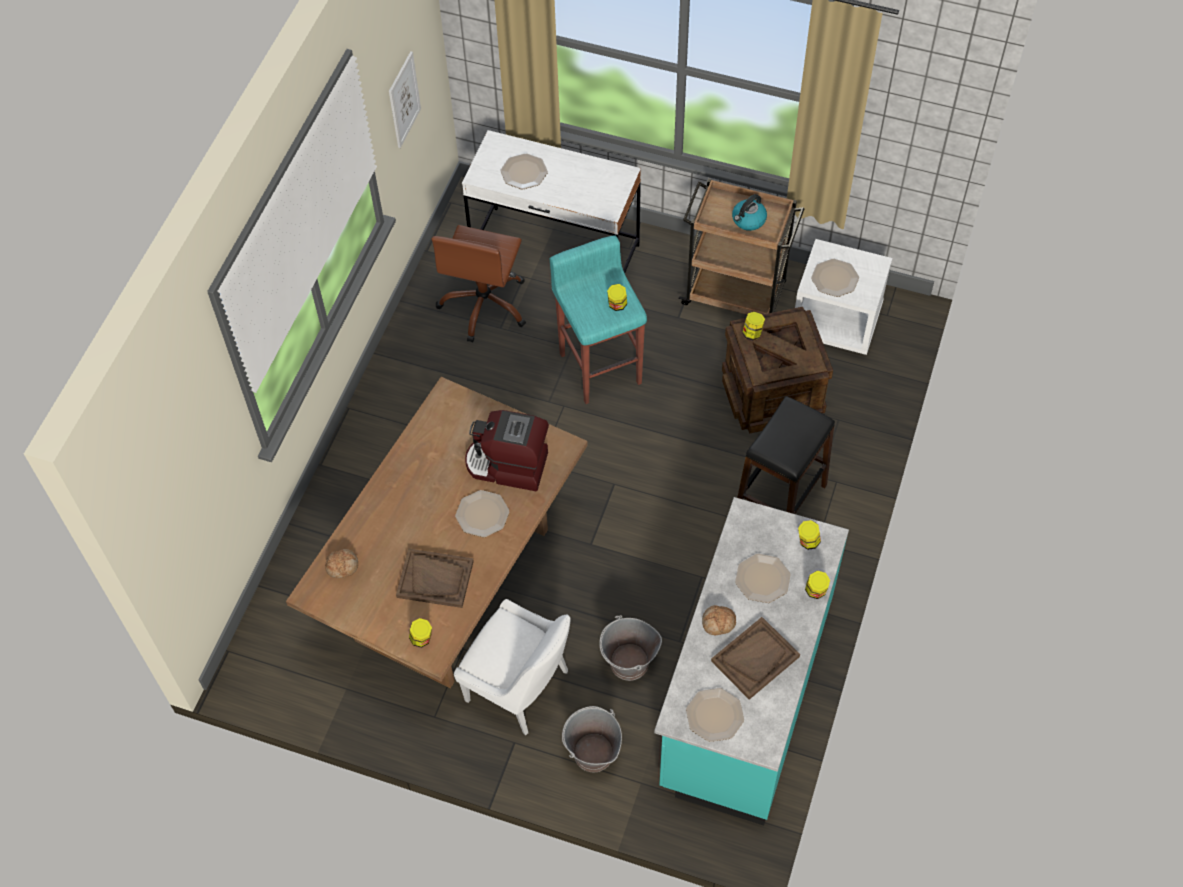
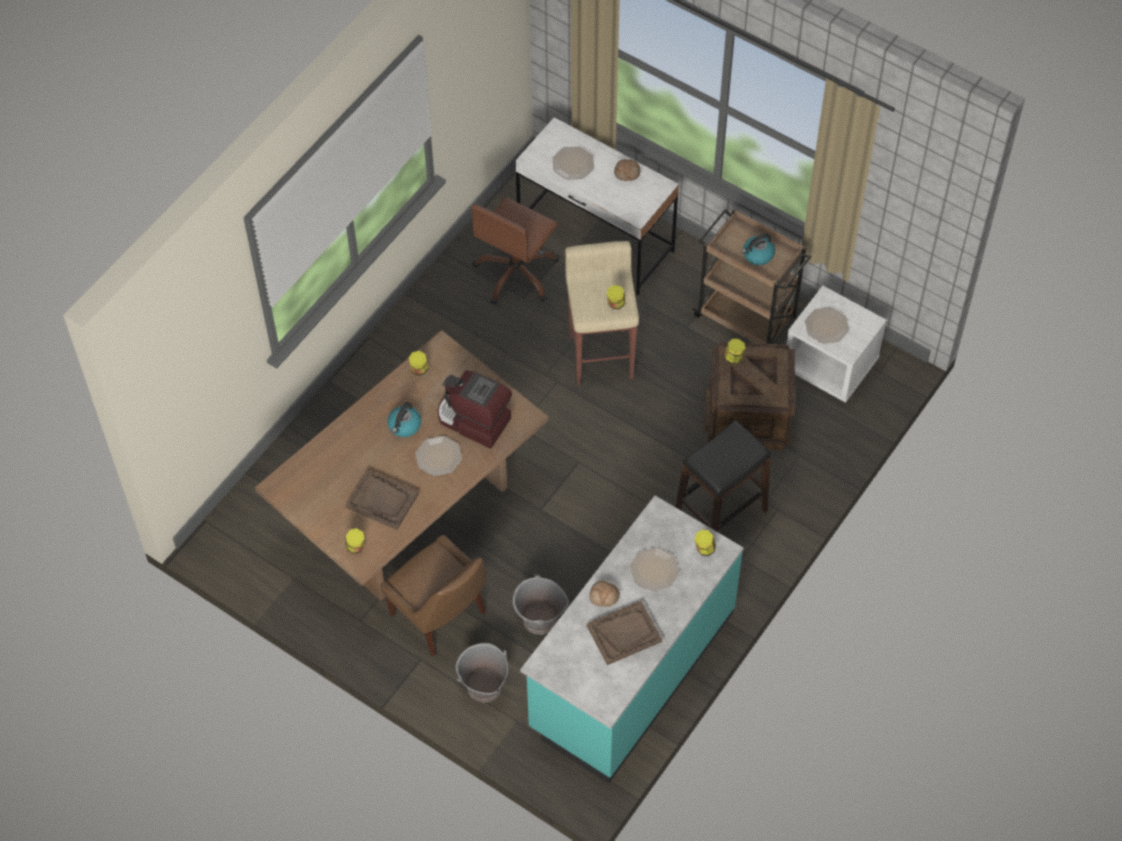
camera: 15 degrees right, 0 degrees up
(342, 565) = (309, 470): bread -> bread (627, 172)
(404, 100) = (474, 79): picture -> none
(433, 490) = (404, 426): none -> kettle
(520, 688) = (440, 616): white chair -> brown chair
(600, 367) = (601, 355): turquoise stool -> beige stool
(714, 716) = (573, 670): plate -> none
(816, 591) = (695, 591): jar -> jar (419, 369)

